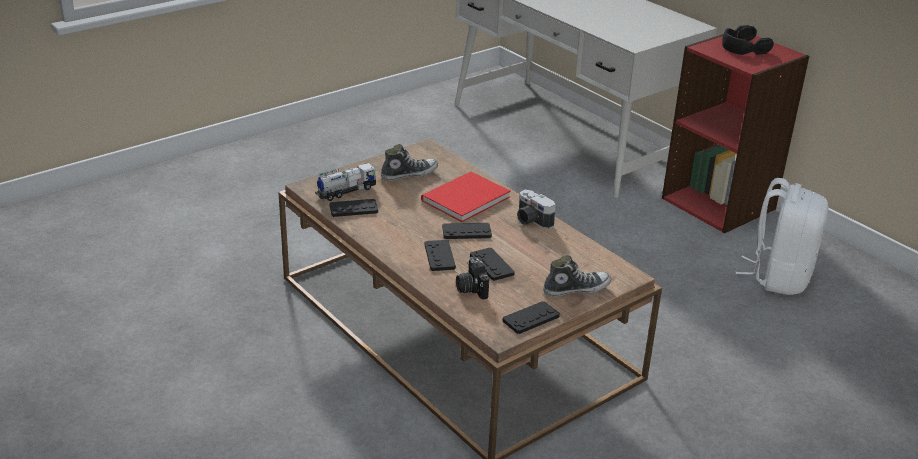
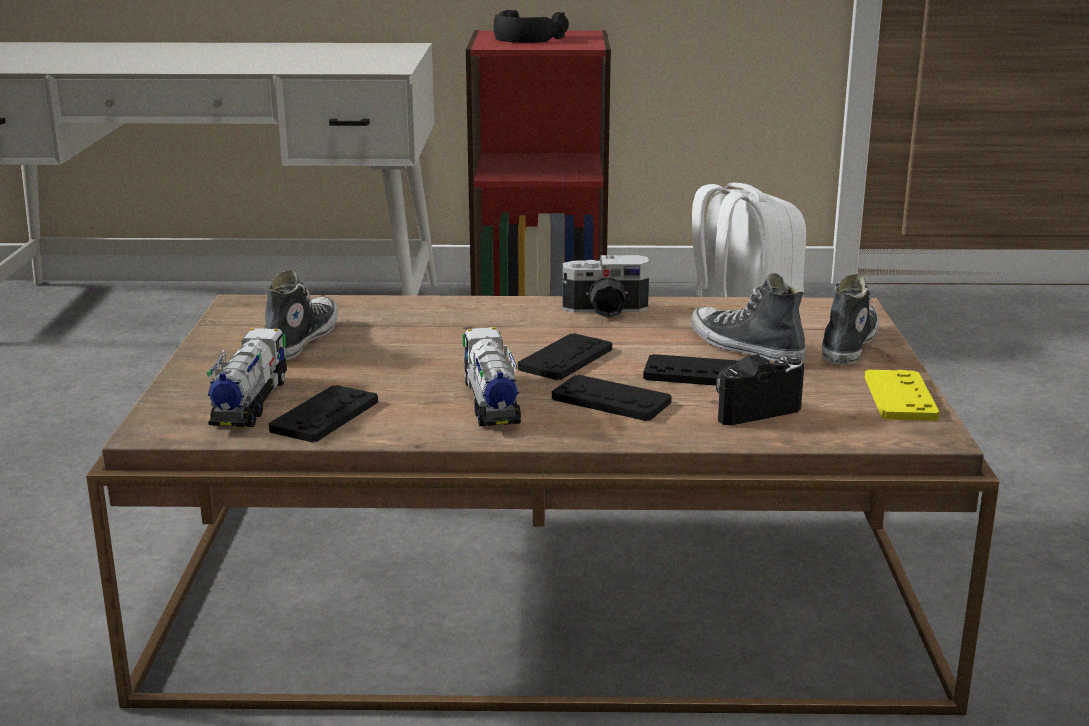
camera: 50 degrees left, 10 degrees down
(406, 233) = (491, 402): none -> toy truck
(462, 199) = (456, 330): red book -> none
(471, 288) = (751, 410): camera -> camera turned 135 degrees clockwise
(531, 318) = (900, 397): black game controller -> yellow game controller
(536, 266) = (745, 347): none -> shoe

